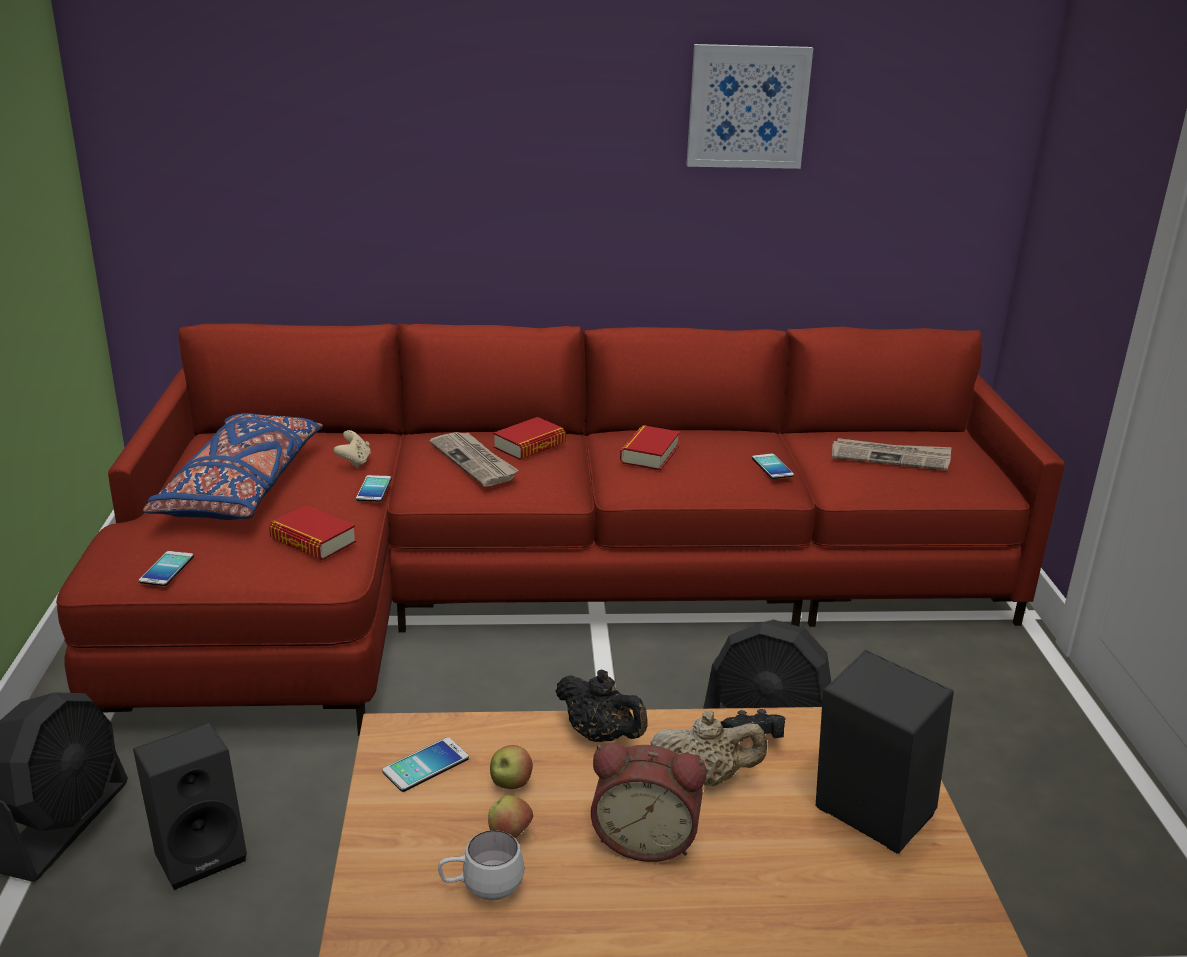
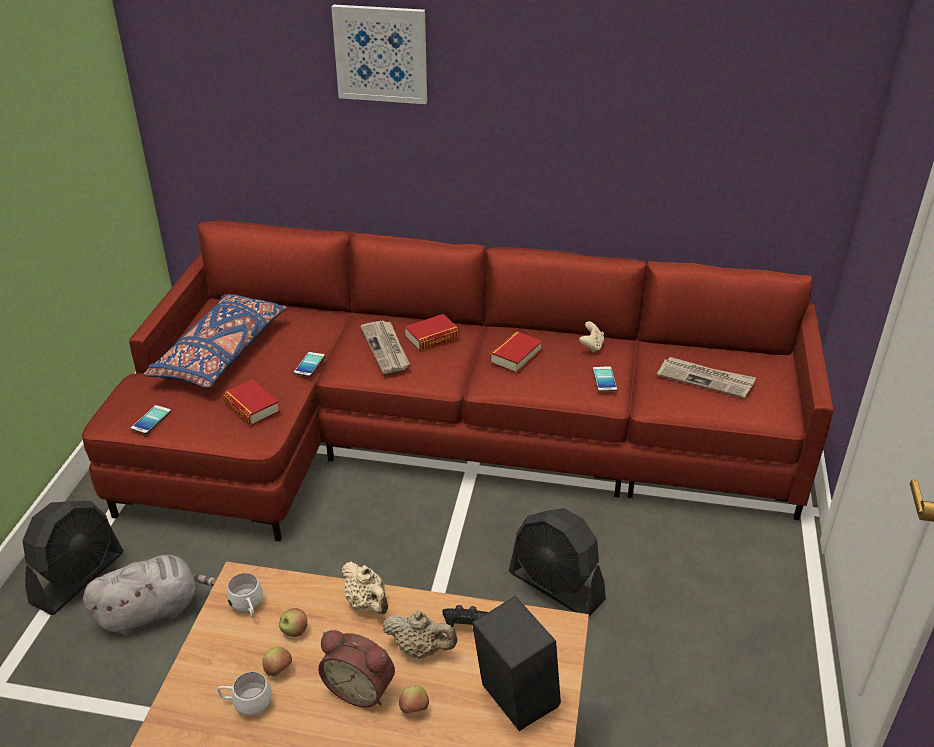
camera: 15 degrees right, 10 degrees up
(200, 851) = (153, 611): black speaker -> grey plush toy
(354, 462) = (305, 338): beige game controller -> beige game controller (591, 346)
(426, 765) = (248, 608): phone -> white mug
(600, 735) = (367, 604): black teapot -> beige teapot
(736, 853) = (414, 710): none -> apple
(747, 107) = (624, 85): picture -> picture (381, 54)

